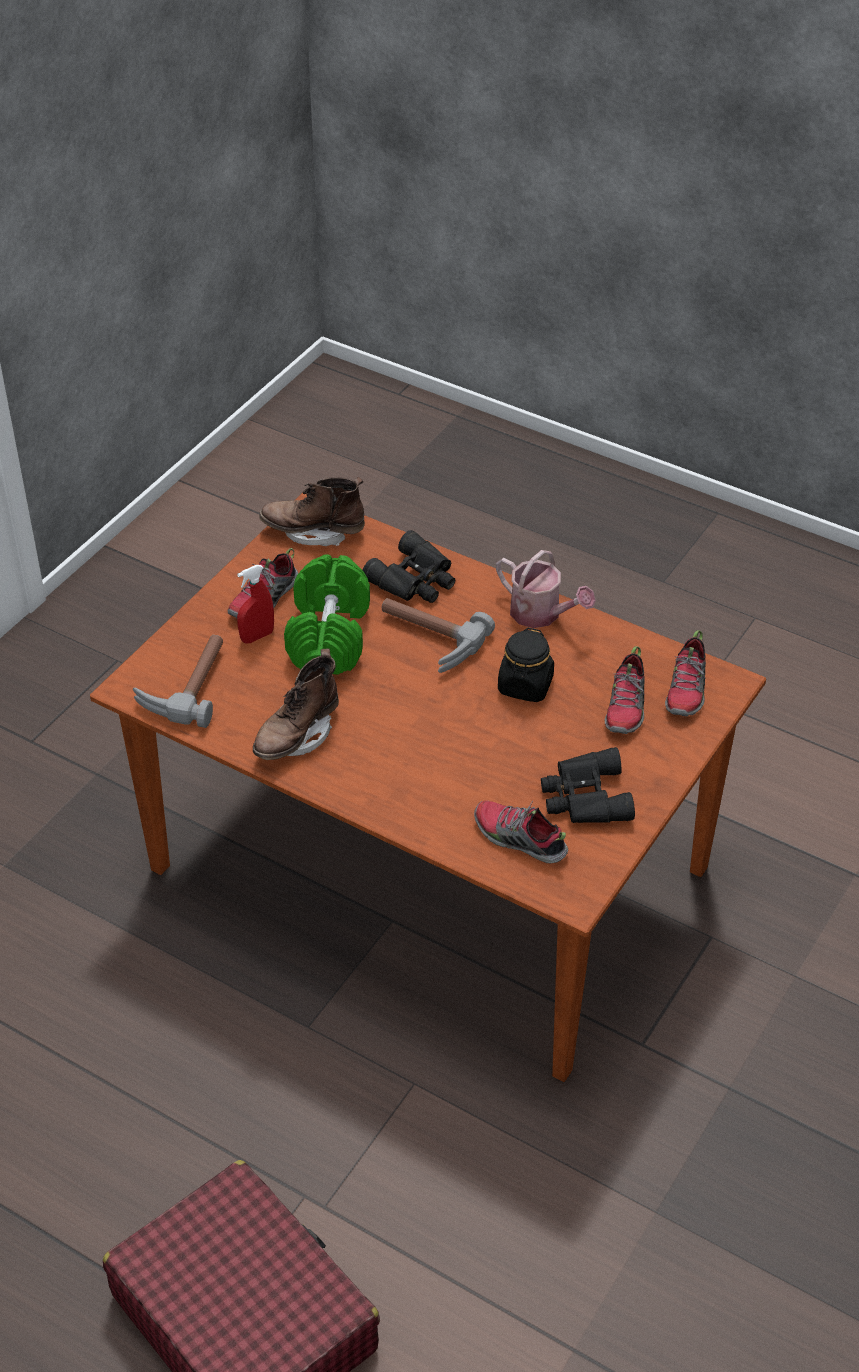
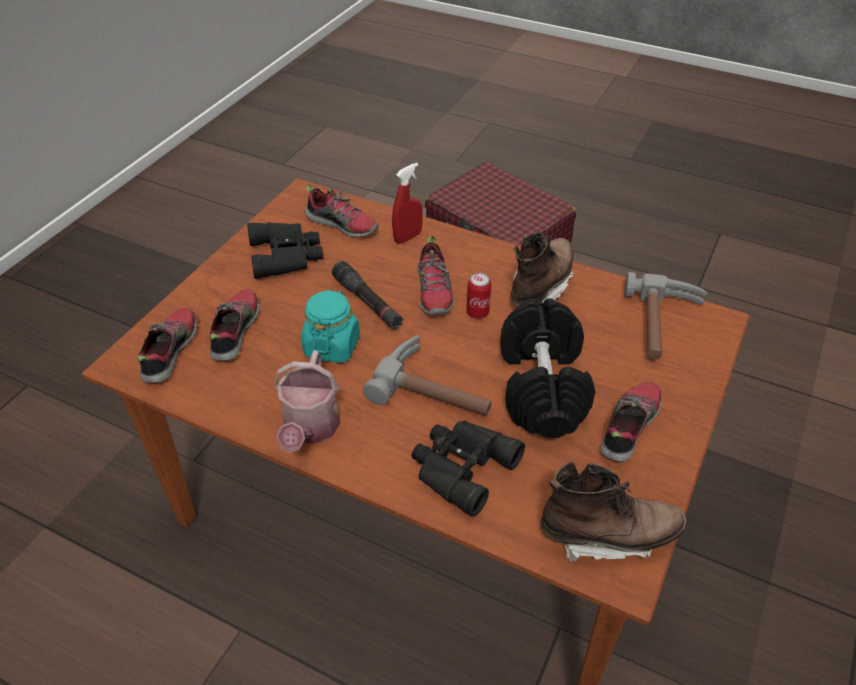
camera: 175 degrees right, 0 degrees up
(257, 636) = (617, 381): red spray bottle -> red spray bottle (408, 237)
(328, 635) = (543, 387): green dumbbell -> black dumbbell
(373, 711) = (477, 312): none -> can
(415, 738) = (434, 291): none -> shoe
(489, 730) = (367, 302): none -> black flashlight
(525, 685) = (332, 346): black jar -> turquoise jar
(541, 614) = (310, 429): watering can -> watering can turned 120 degrees counterclockwise

